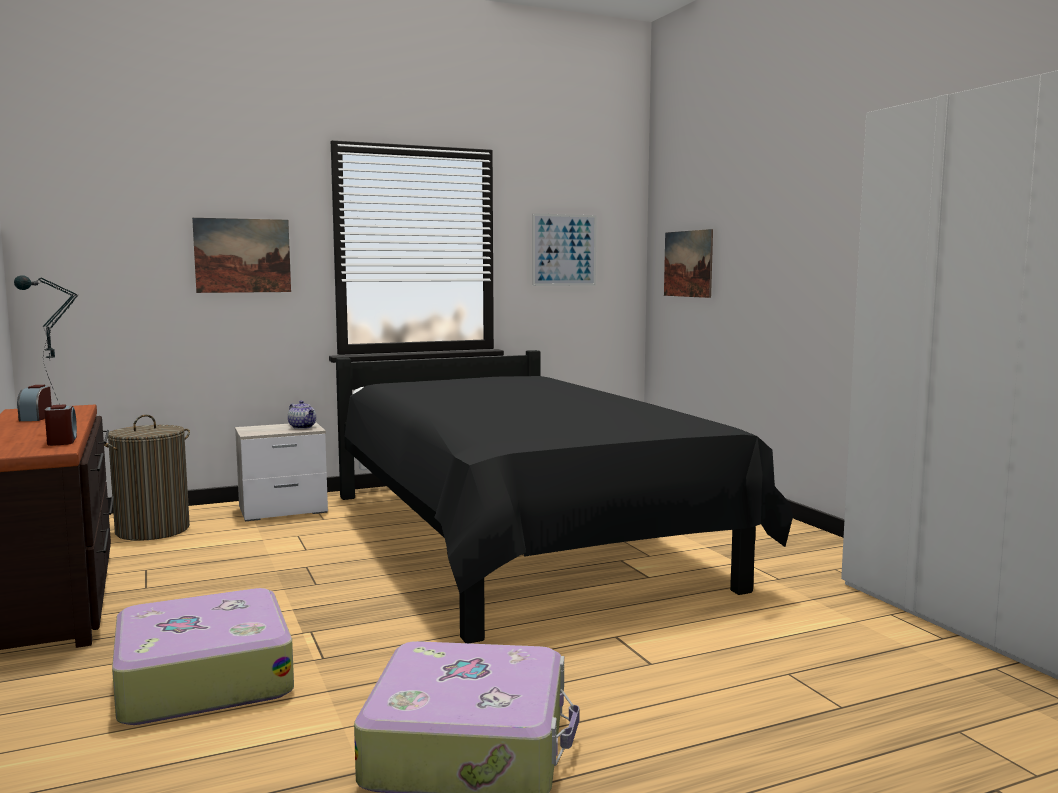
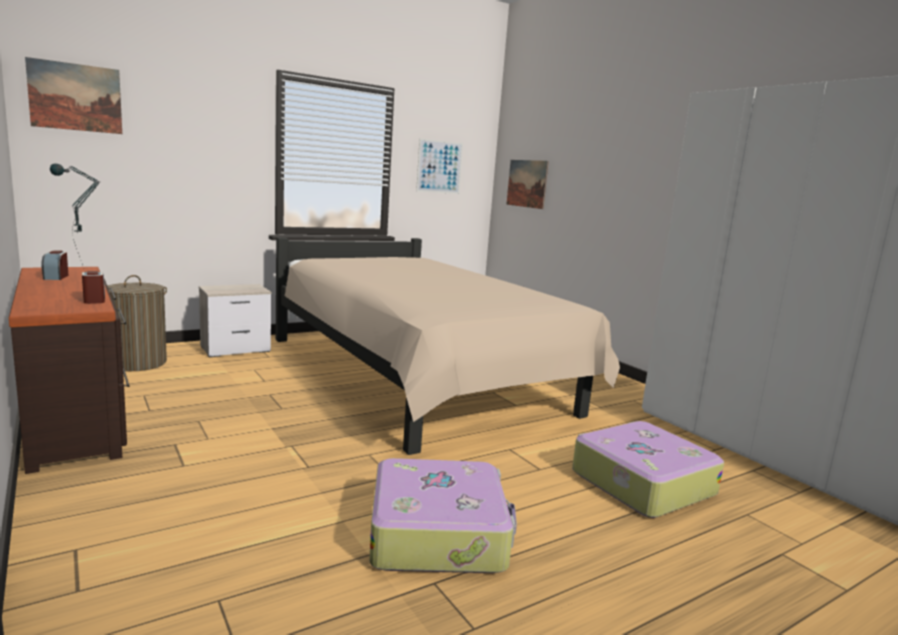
camera: 10 degrees left, 5 degrees up
(202, 678) = (221, 483): suitcase -> suitcase (640, 483)
(242, 255) = (206, 154): picture -> picture (75, 97)
(303, 427) = (252, 288): teapot -> none
(518, 542) = (417, 377): black bed -> beige bed

